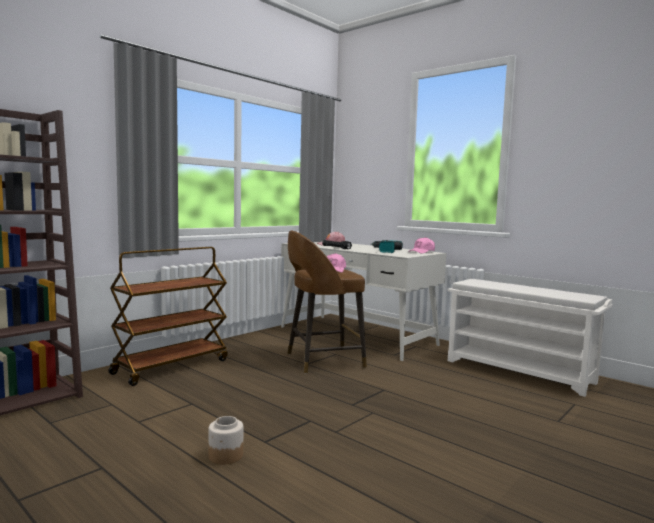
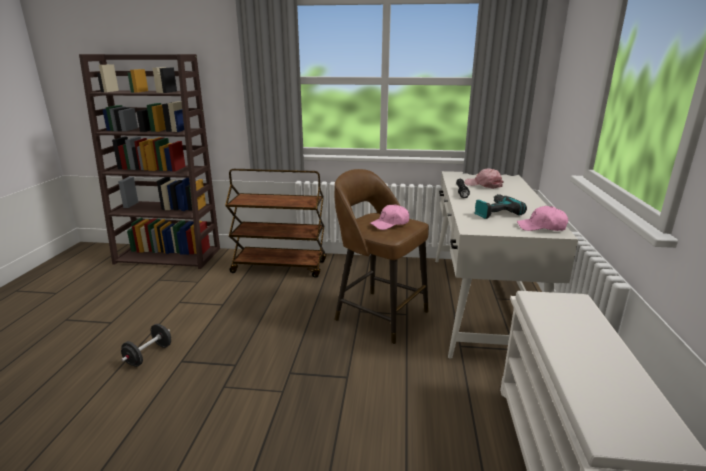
camera: 55 degrees right, 15 degrees up
(225, 455) = (149, 355): jar -> black dumbbell

